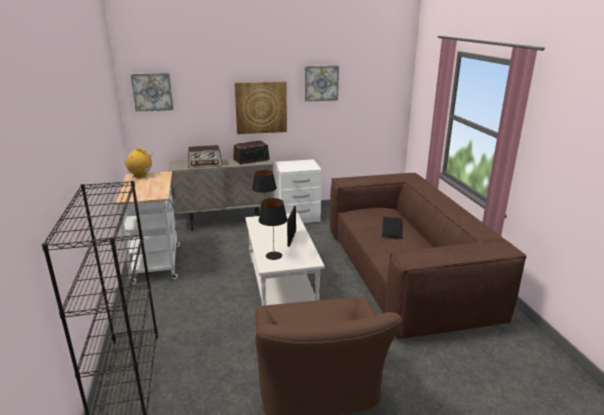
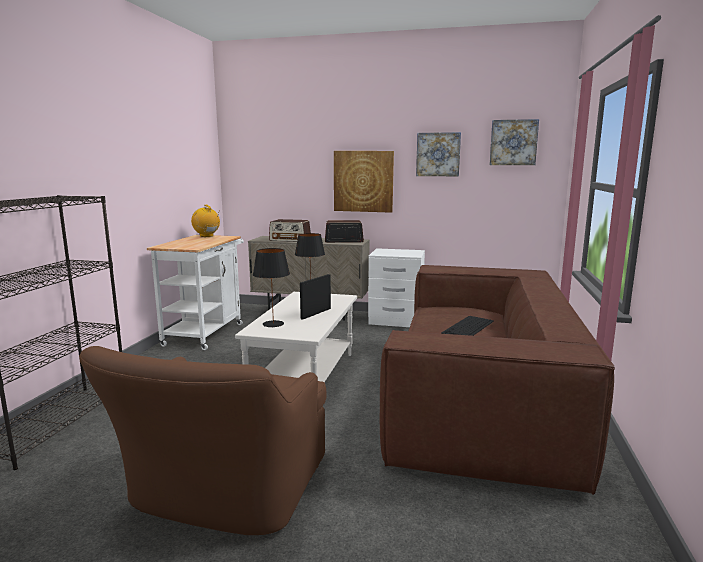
camera: 25 degrees right, 10 degrees down
(152, 92) = (250, 158): picture -> picture (513, 142)

